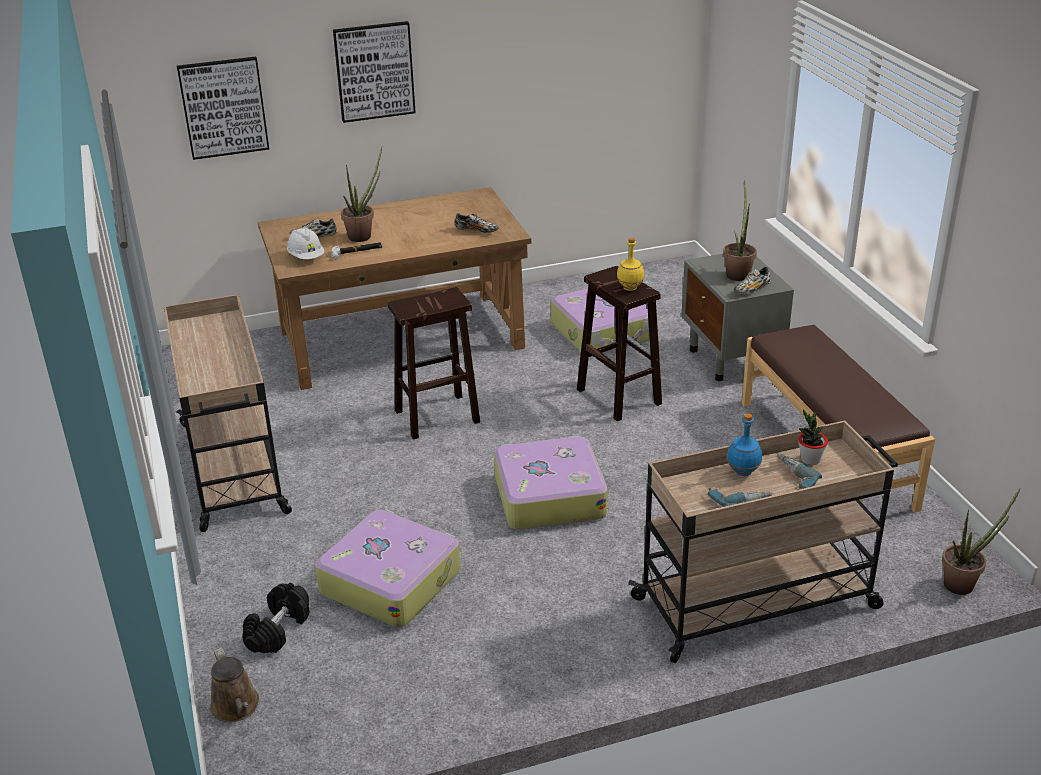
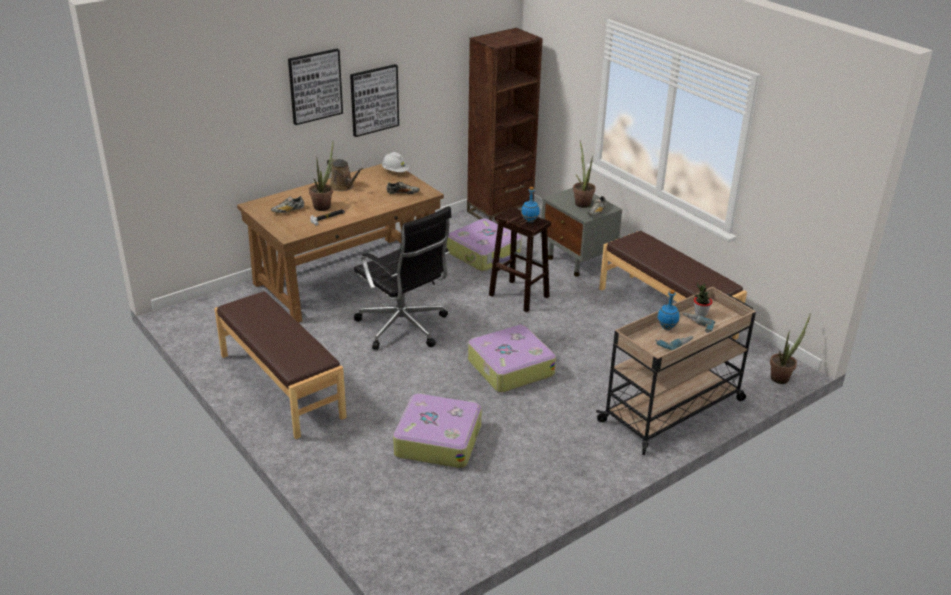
camera: 20 degrees left, 0 degrees up
(223, 107) = (213, 122): picture -> picture (374, 100)
(234, 468) = (280, 386): beige cart -> brown bench
(236, 707) = (384, 540): brown watering can -> brown watering can (343, 186)
(278, 630) = (380, 486): black dumbbell -> none
(306, 257) = (293, 226): white hard hat -> white hard hat (395, 171)
(436, 417) = (403, 328): brown stool -> black office chair
(630, 288) = (530, 220): yellow bottle -> blue bottle
(658, 277) = (500, 211): none -> brown bookcase

